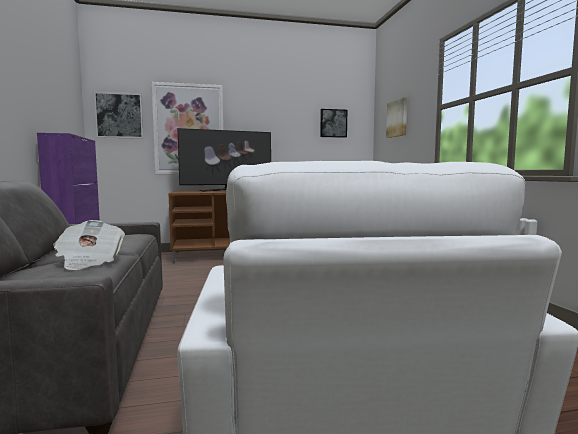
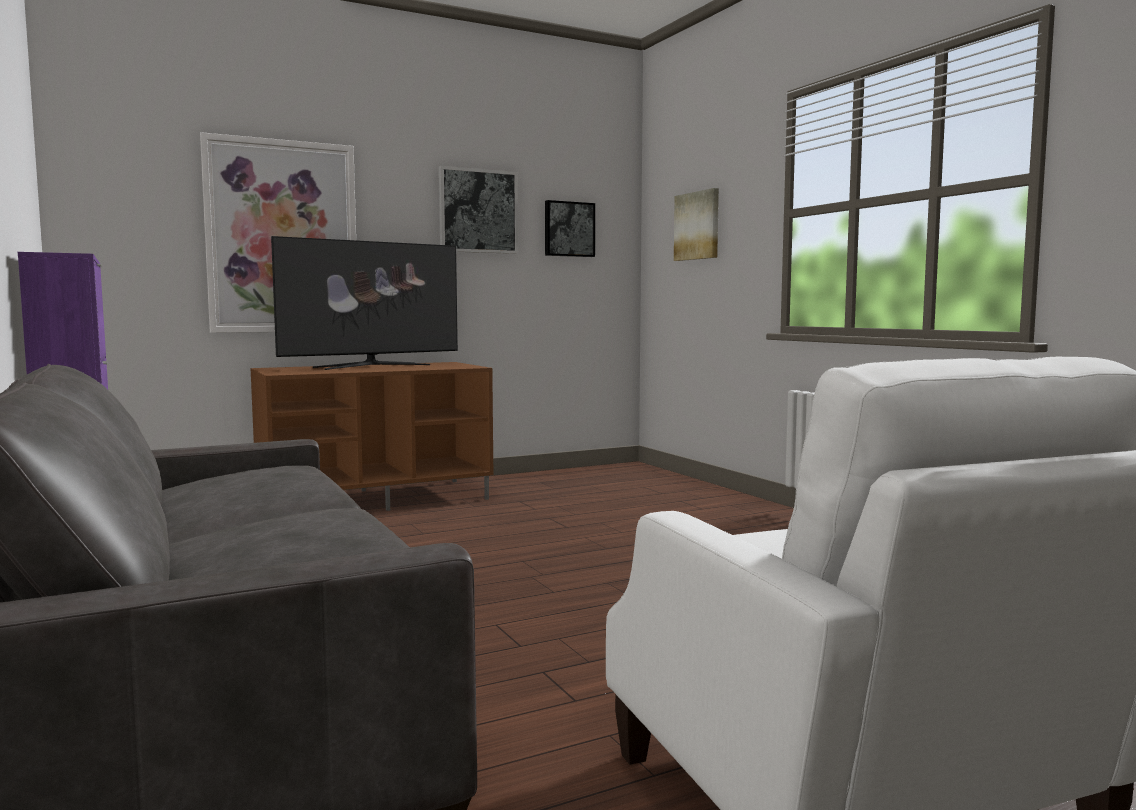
camera: 15 degrees left, 0 degrees up
(89, 261) = (321, 524): newspaper -> none
(119, 115) = (126, 204): picture -> picture (478, 211)

